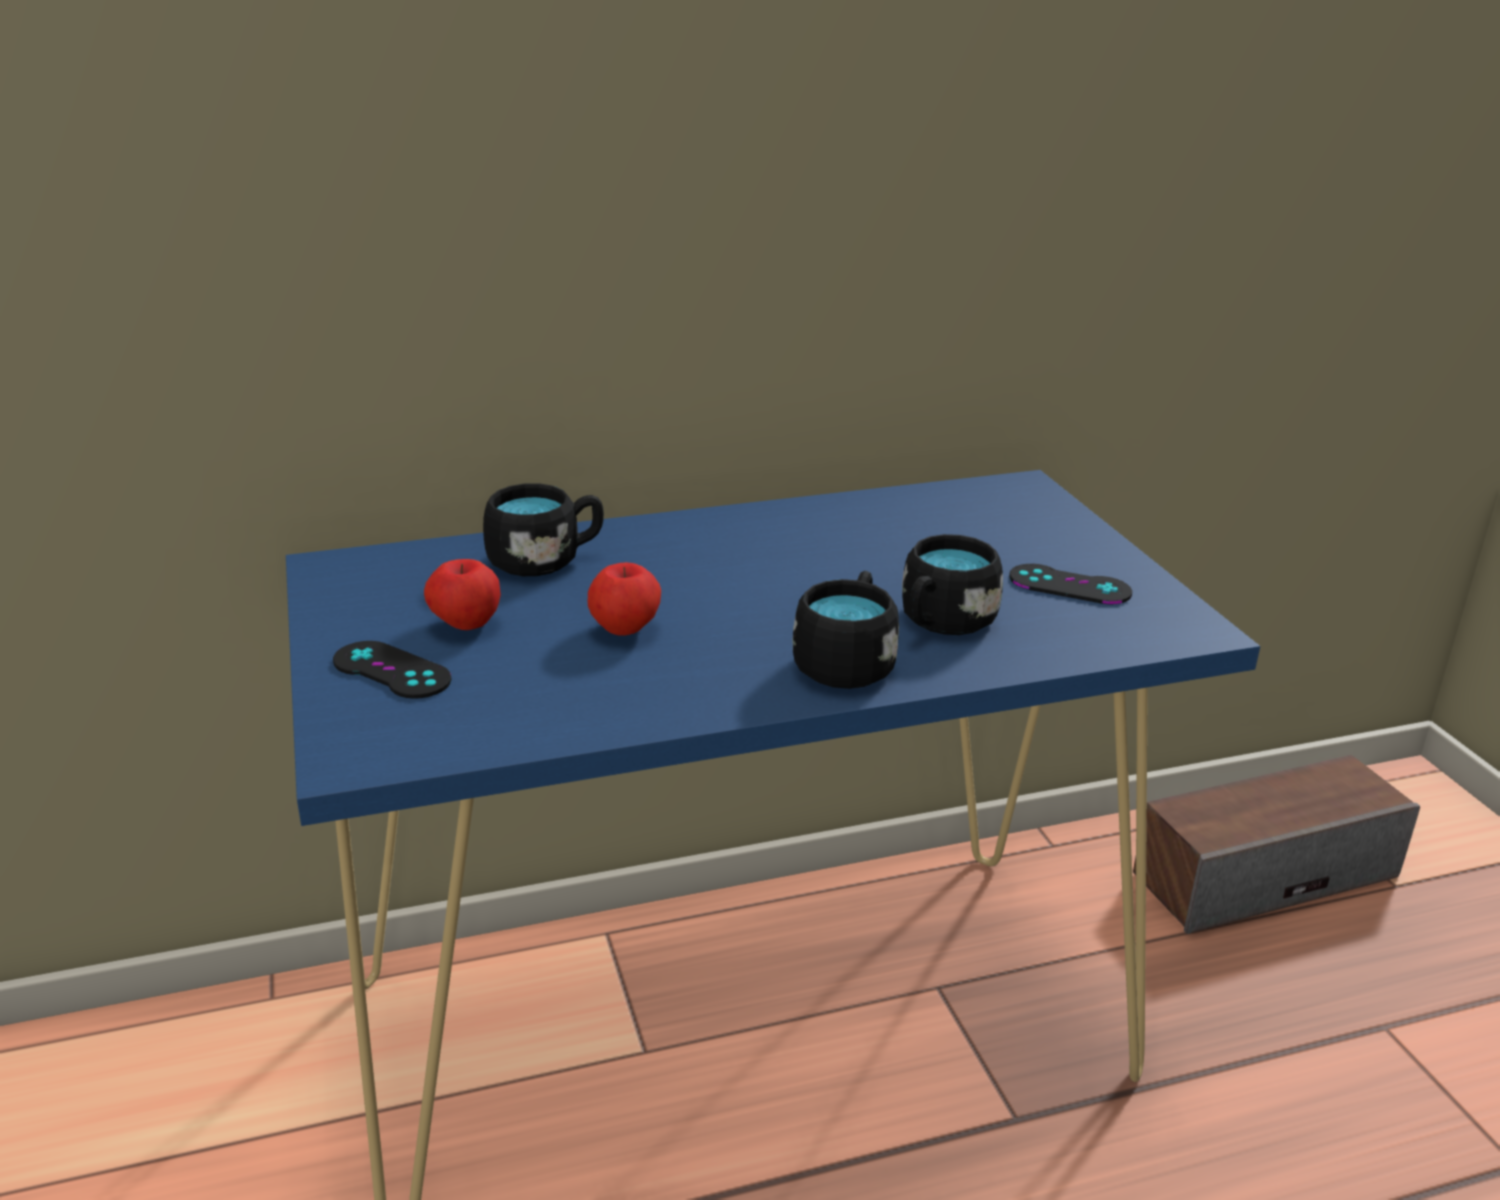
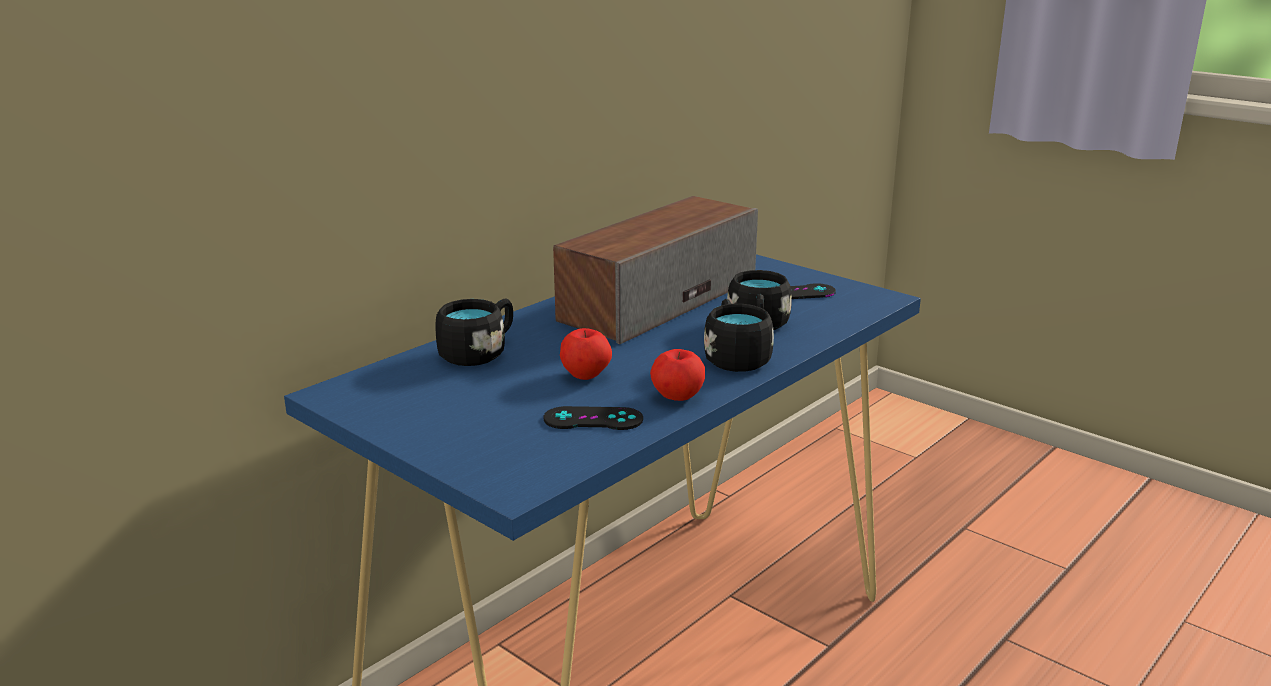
camera: 30 degrees left, 5 degrees down
(391, 670) = (469, 437): black game controller -> black game controller (593, 419)
(466, 624) = (480, 400): apple -> apple (677, 397)
(1263, 874) = (849, 473): speaker -> speaker (658, 299)

